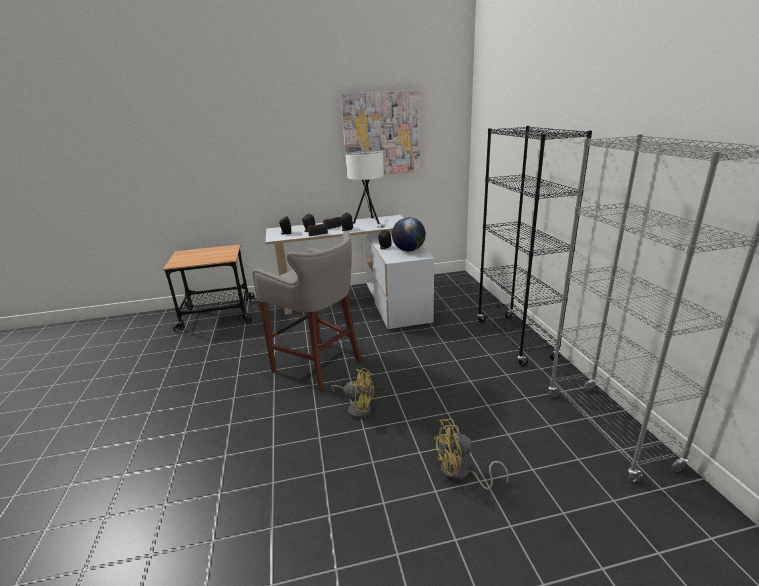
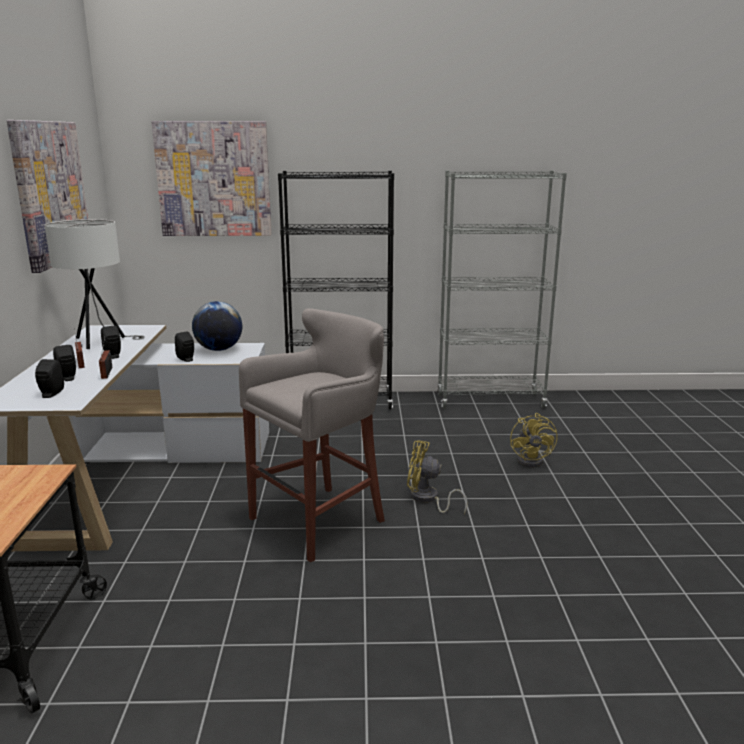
camera: 80 degrees left, 5 degrees down
(357, 408) = (427, 499): yellow fan -> yellow fan turned 105 degrees counterclockwise
(504, 130) = (214, 179): none -> picture

